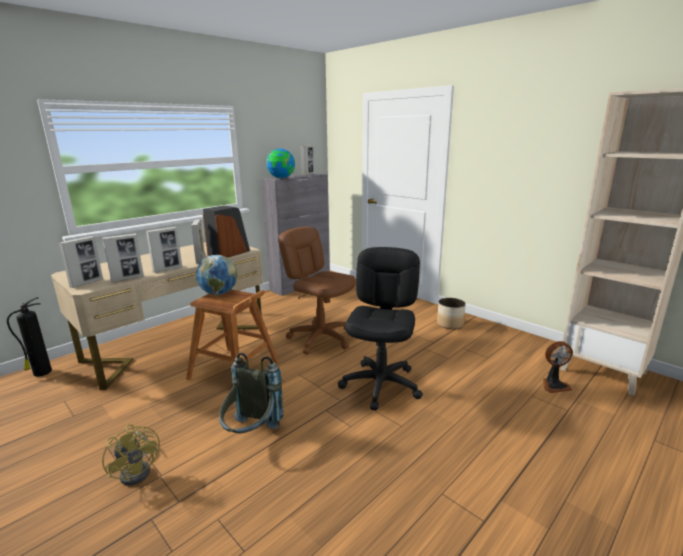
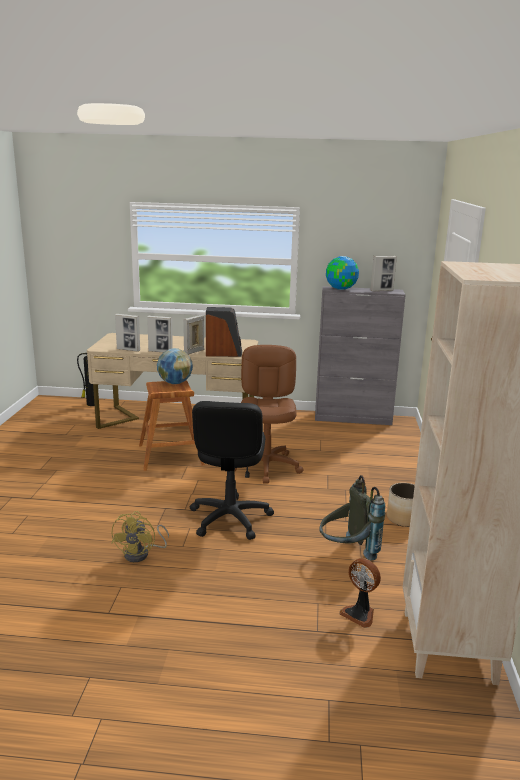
camera: 50 degrees right, 0 degrees up
(87, 283) = (107, 345): picture frame -> none
(139, 470) = (42, 475): yellow fan -> yellow fan (141, 554)
(251, 435) = (107, 493): grey backpack -> grey backpack (347, 553)
(381, 385) = (229, 518): black office chair -> black office chair turned 120 degrees clockwise

